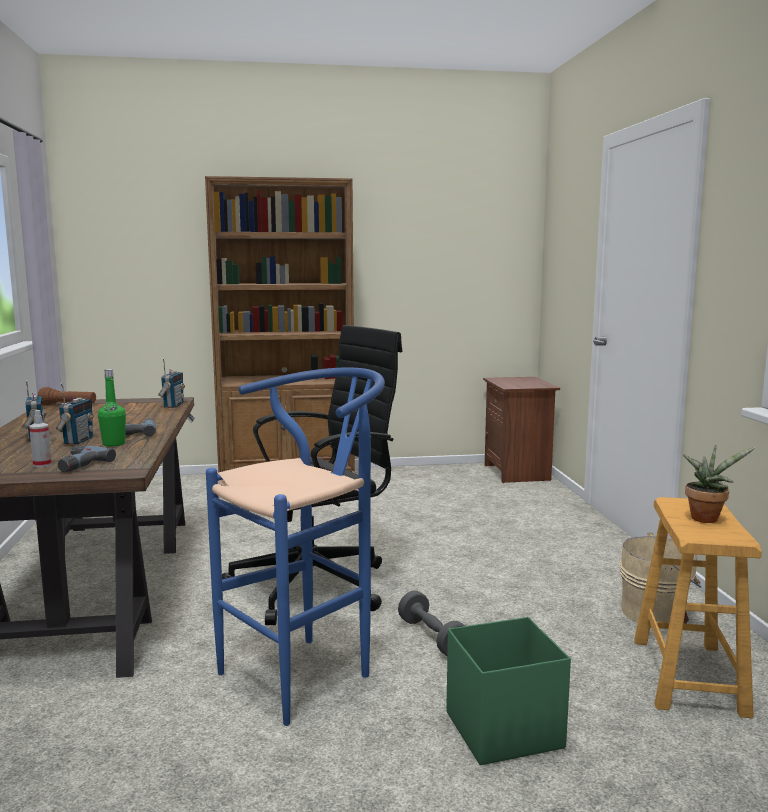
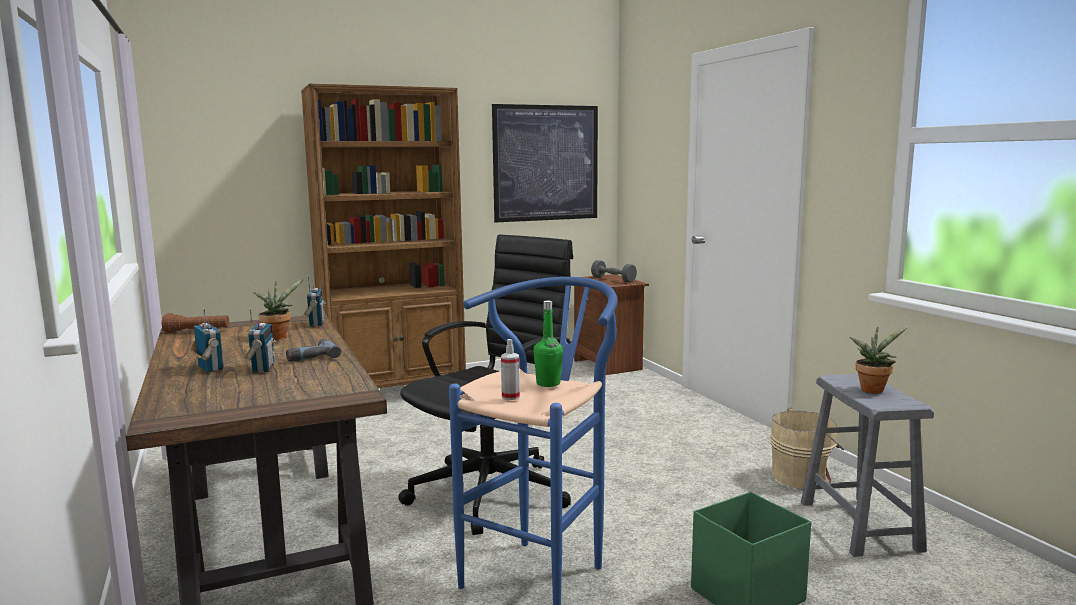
camera: 15 degrees left, 0 degrees up
(42, 464) = (258, 396): spray bottle -> spray bottle (510, 397)
(77, 465) = (296, 393): power drill -> none
(114, 444) = (307, 368): green bottle -> green bottle (548, 383)
(127, 414) = (278, 336): none -> potted plant
(432, 637) = (634, 524): grey dumbbell -> grey dumbbell (613, 279)
(460, 257) = (546, 163): none -> picture
(687, 676) = (859, 526): brown stool -> grey stool

